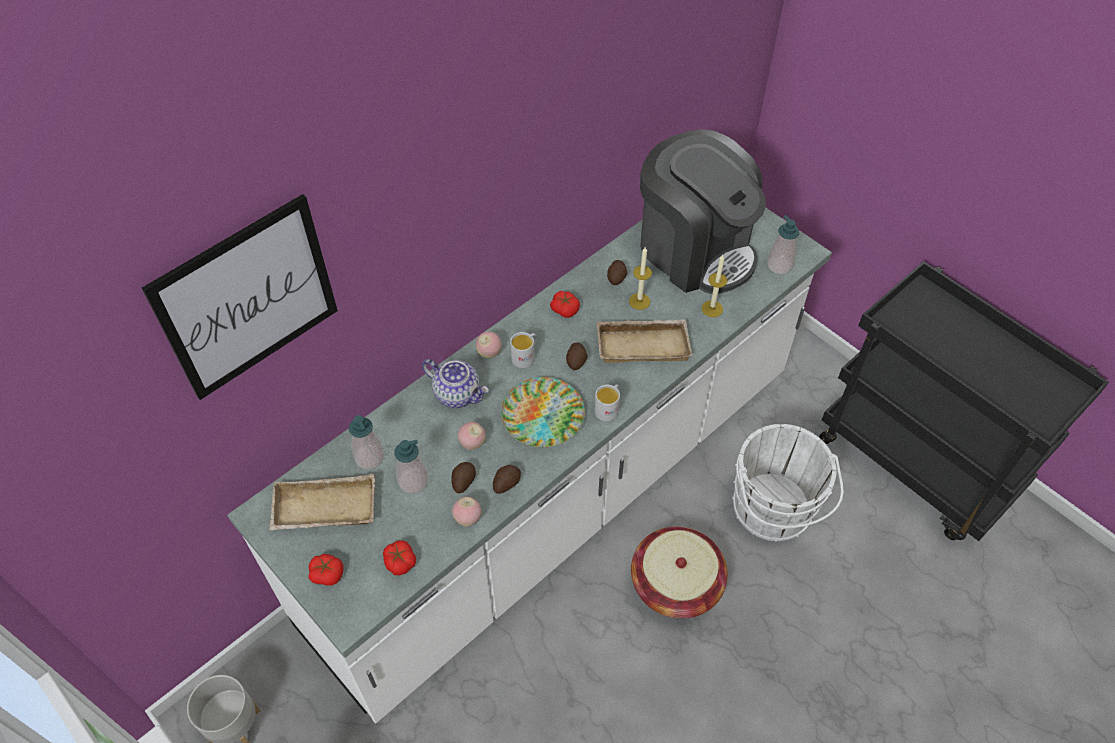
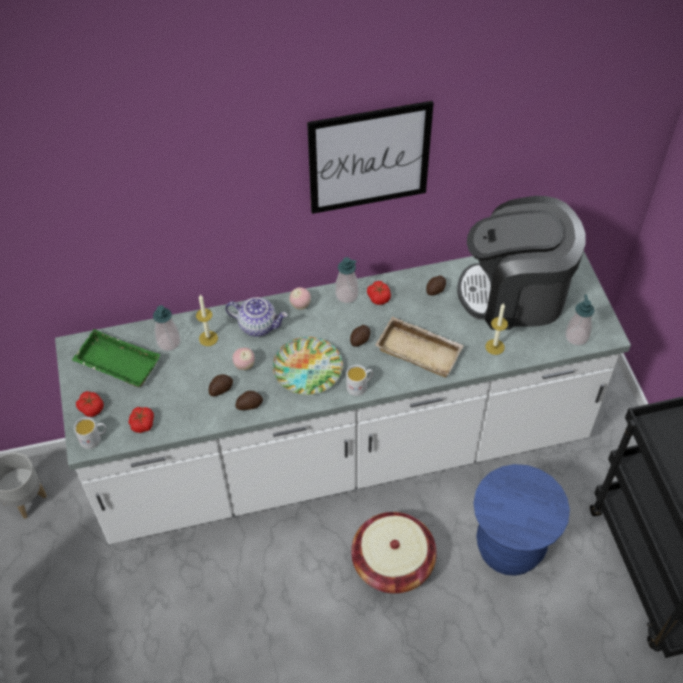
camera: 30 degrees right, 0 degrees up
(248, 299) = (95, 187): picture -> picture (369, 158)
(323, 511) = (115, 364): beige tray -> green tray
(413, 481) = (187, 373): soap dispenser -> soap dispenser (346, 295)
(458, 394) = (258, 325): teapot -> teapot turned 45 degrees counterclockwise
(468, 519) = (206, 416): apple -> none
(525, 356) = (325, 319): white mug -> white mug (94, 438)
(639, 301) = (440, 316): candle -> candle (208, 338)
(695, 249) = (515, 294): coffee machine -> coffee machine turned 105 degrees clockwise
(773, 512) = (509, 548): white bucket -> blue stool

